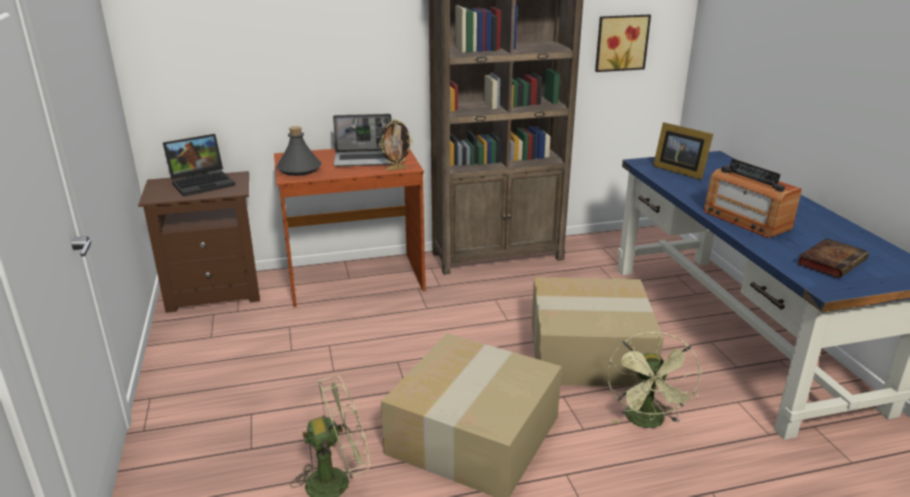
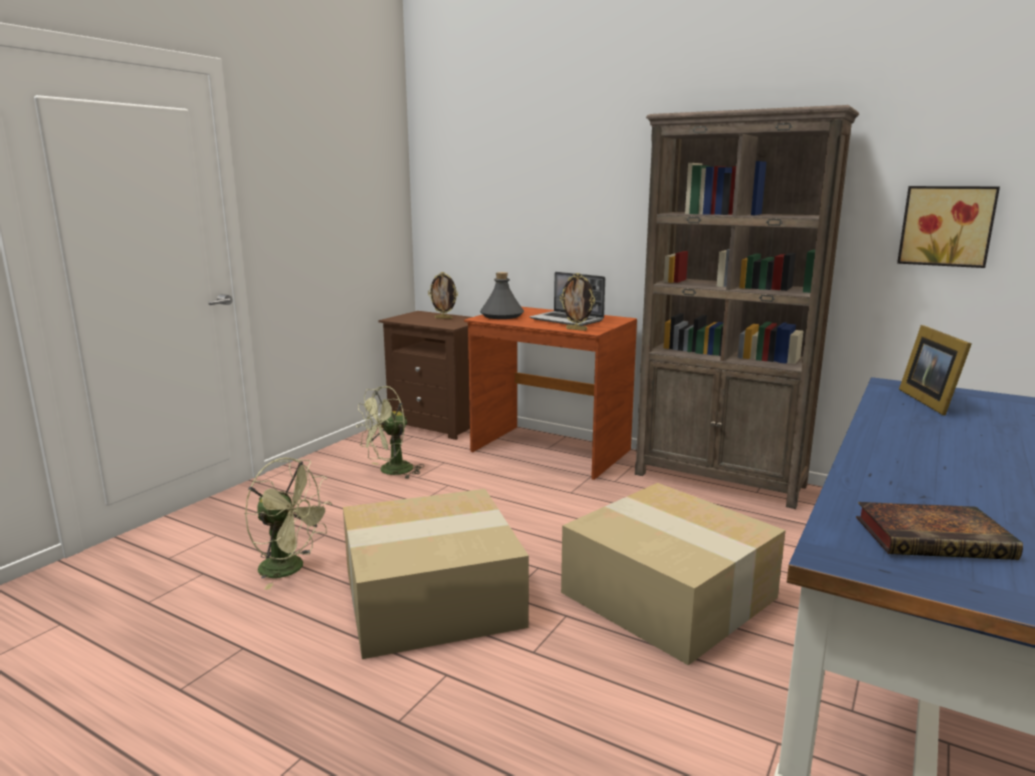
camera: 45 degrees right, 10 degrees down
(203, 182) = (444, 318): laptop -> picture frame
(647, 422) = (613, 688): green fan -> green fan (390, 471)
(746, 220) = (904, 462): radio -> none

